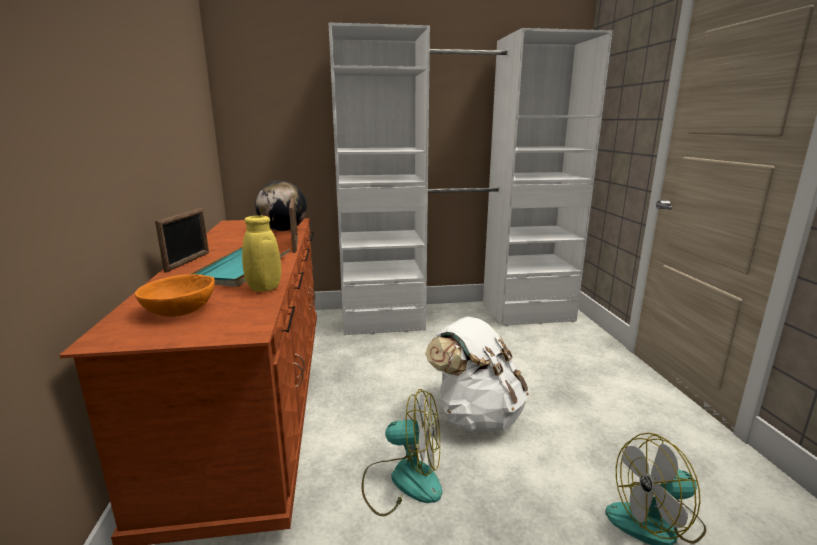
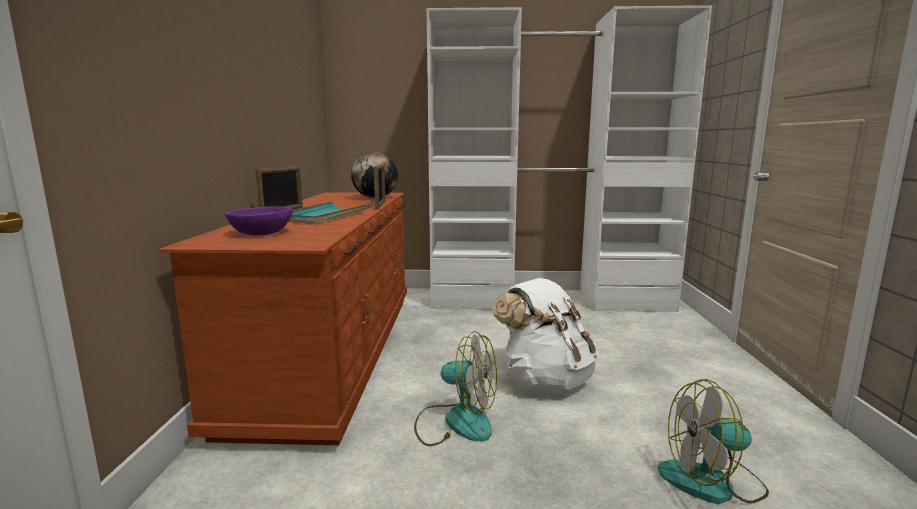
camera: 10 degrees right, 5 degrees down
(180, 310) = (262, 233): orange bowl -> purple bowl
(263, 290) = (336, 226): yellow vase -> none

